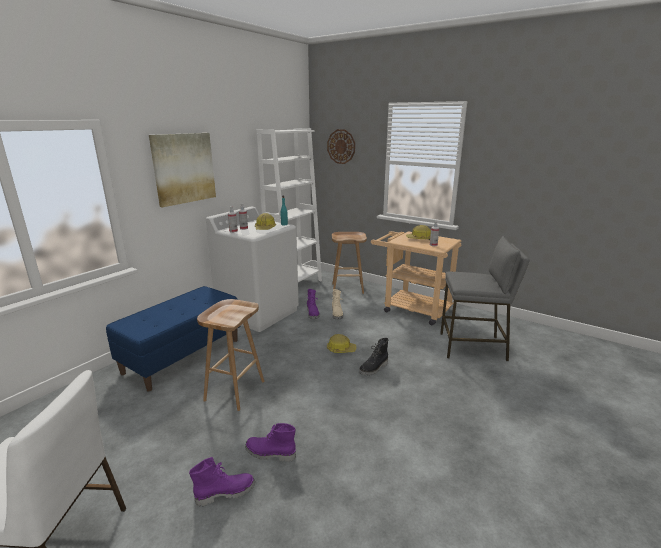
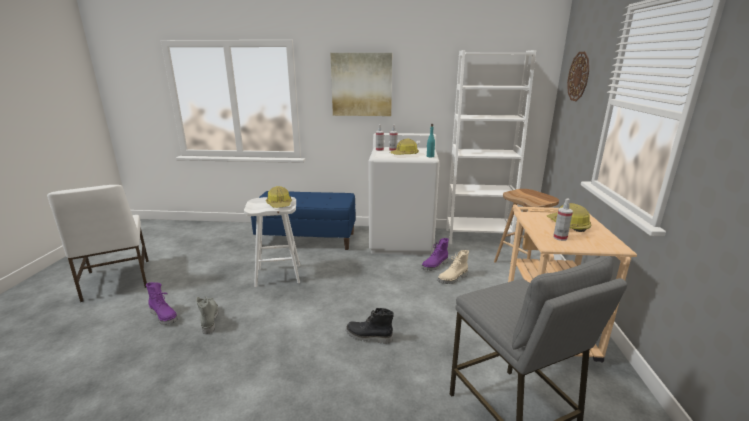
camera: 60 degrees right, 0 degrees up
(234, 390) = (279, 275): brown stool -> white stool
(270, 454) = (209, 320): purple boot -> grey boot
(341, 349) = (385, 304): hard hat -> hard hat (279, 204)

